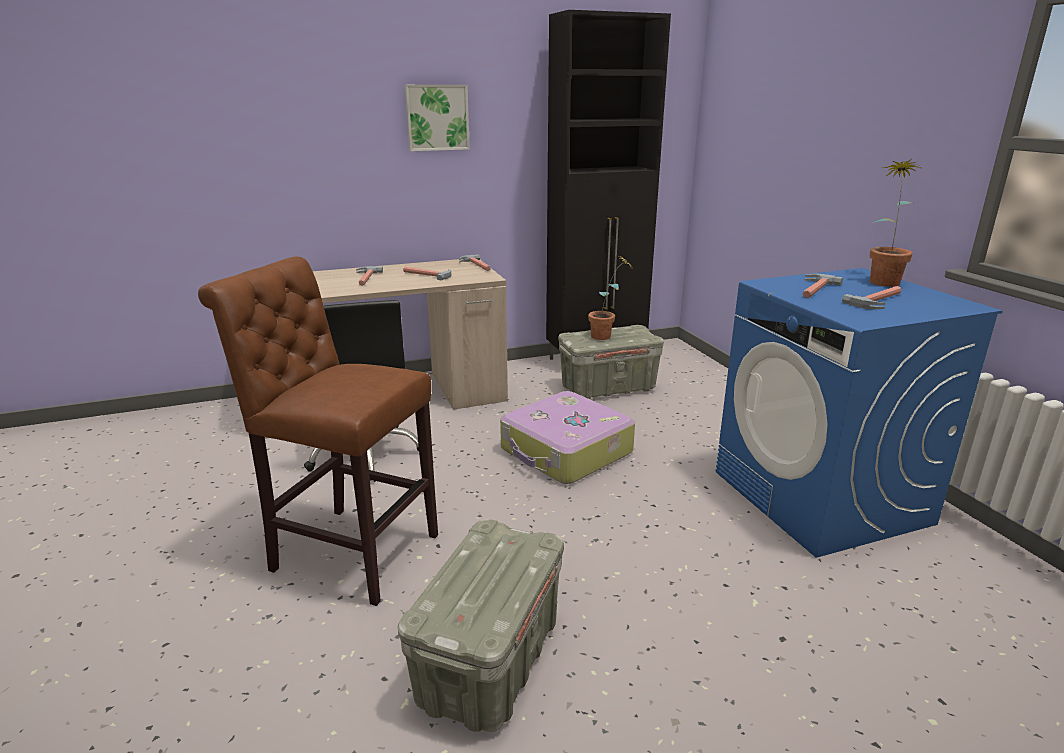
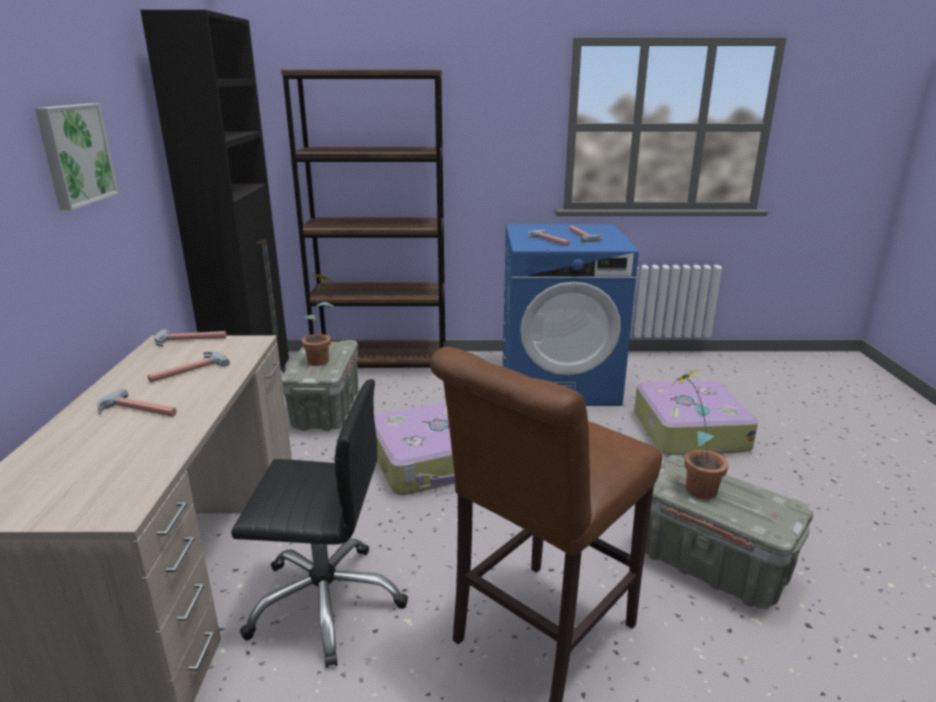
camera: 70 degrees left, 0 degrees up
(723, 388) = (382, 364): none -> brown bookcase
(810, 629) = (688, 430): none -> suitcase
(883, 280) = (540, 226): potted plant -> potted plant (691, 486)

